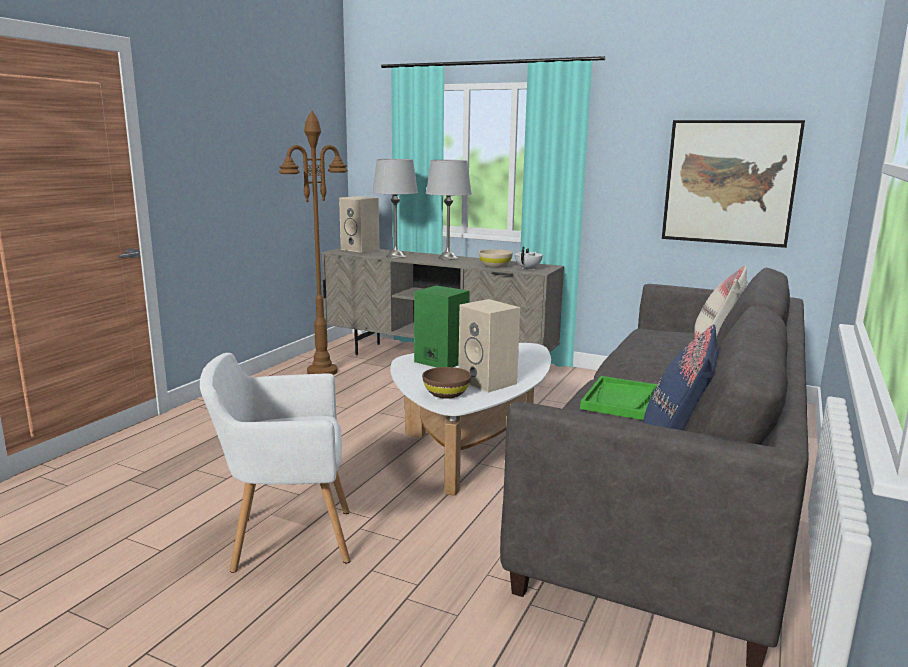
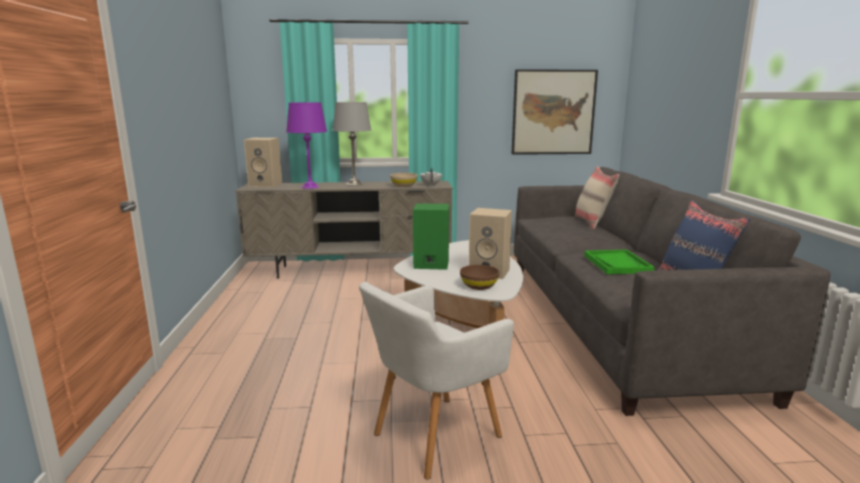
camera: 30 degrees left, 0 degrees up
(322, 371) = (267, 298): brown floor lamp -> none
(395, 256) = (310, 187): grey table lamp -> purple table lamp

